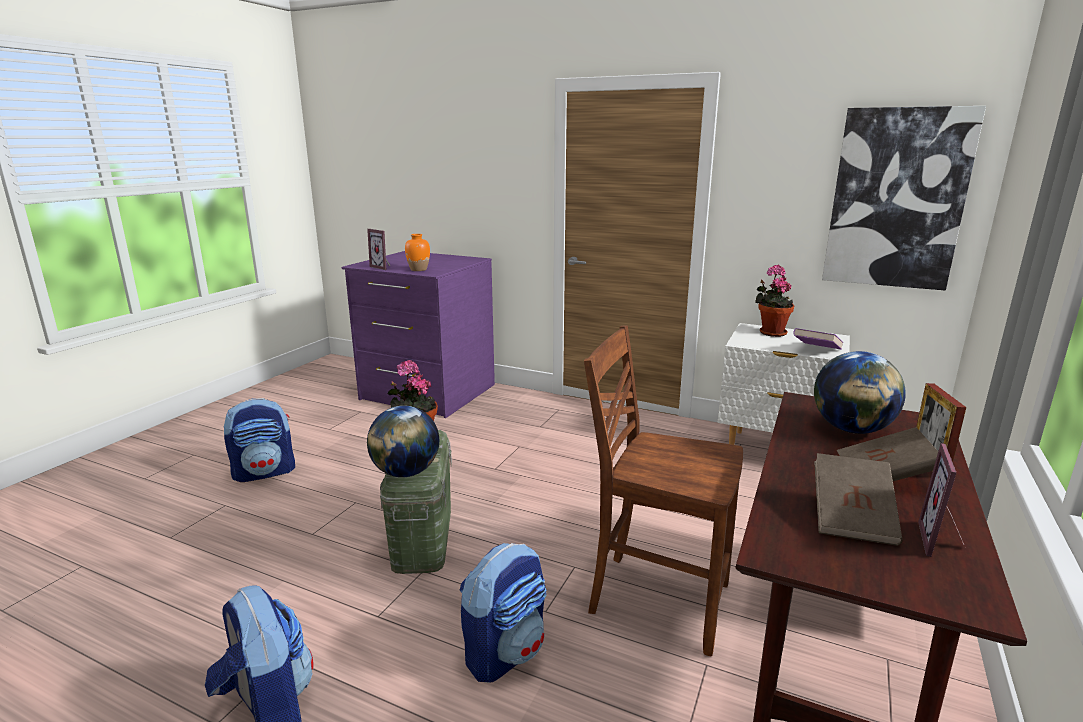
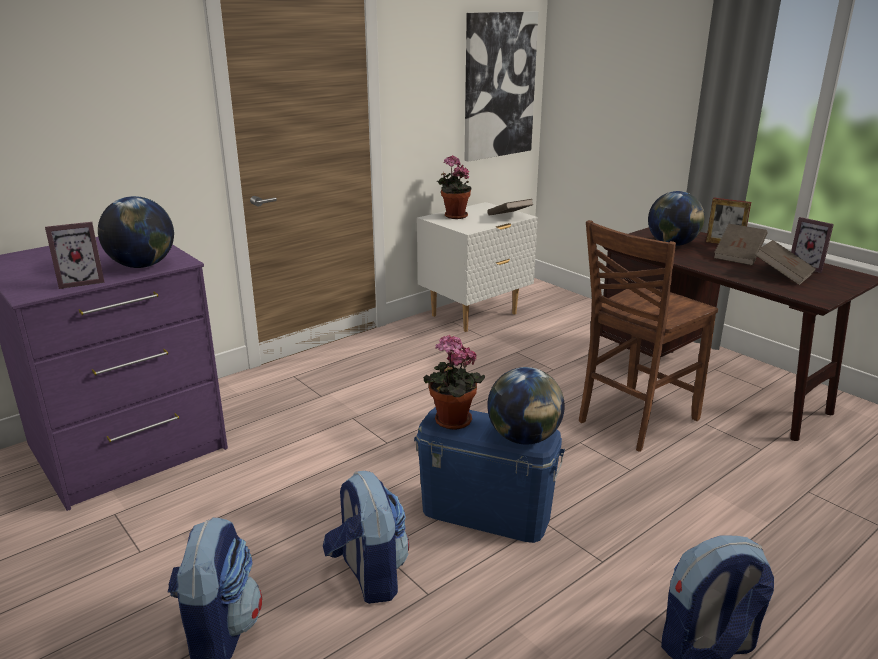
camera: 65 degrees left, 5 degrees up
(419, 269) = (142, 266): orange vase -> globe
(423, 537) = (486, 512): green storage box -> blue storage box
(505, 652) = (671, 499): backpack -> backpack (368, 575)
(816, 351) = (509, 217): purple book -> brown book

